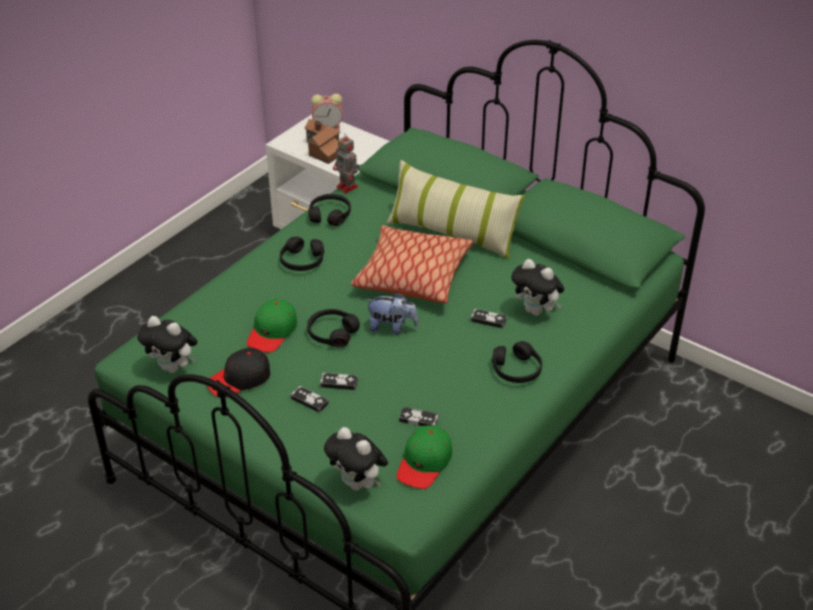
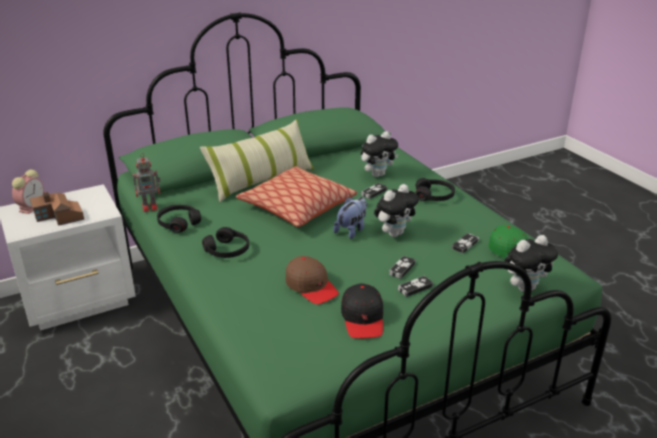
camera: 65 degrees left, 10 degrees down
(173, 367) = (318, 356): plush toy -> plush toy (394, 233)
(272, 332) = (311, 287): green cap -> brown cap
(332, 333) = (337, 258): black headphones -> none

